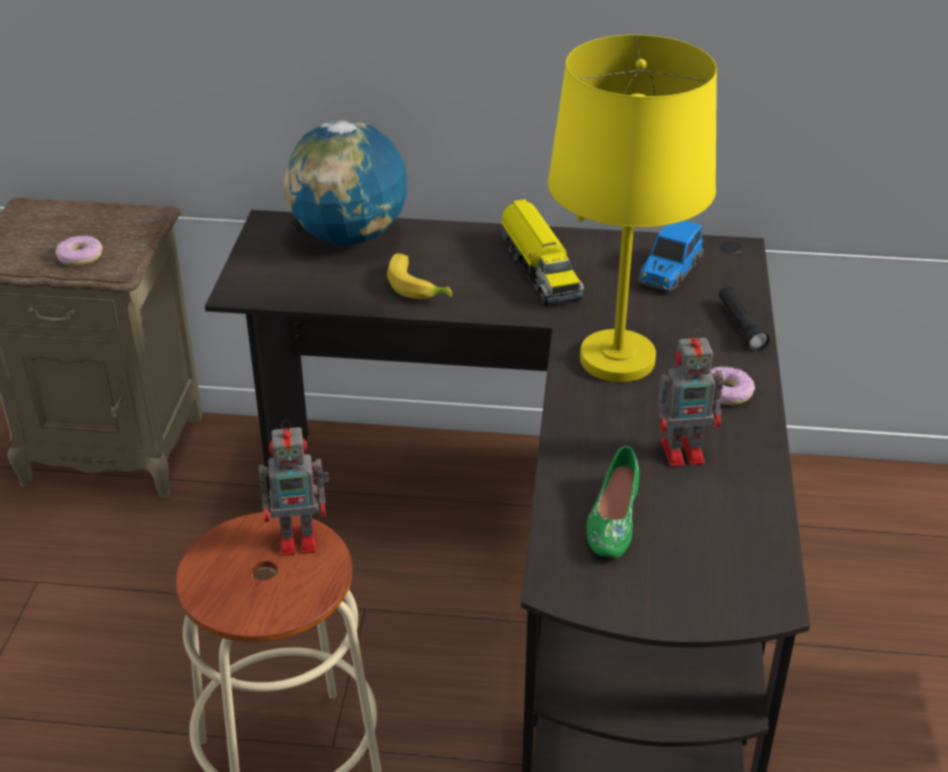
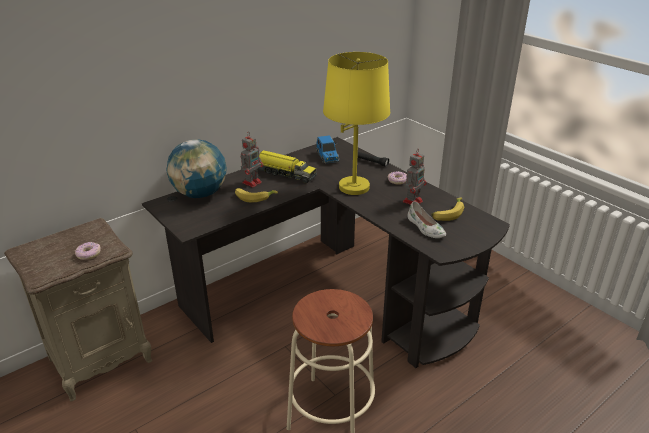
camera: 45 degrees left, 5 degrees down
(301, 539) = (328, 297): toy robot -> toy robot (252, 182)
(612, 519) = (425, 228): green shoe -> white shoe
(711, 518) = (448, 213): none -> banana

